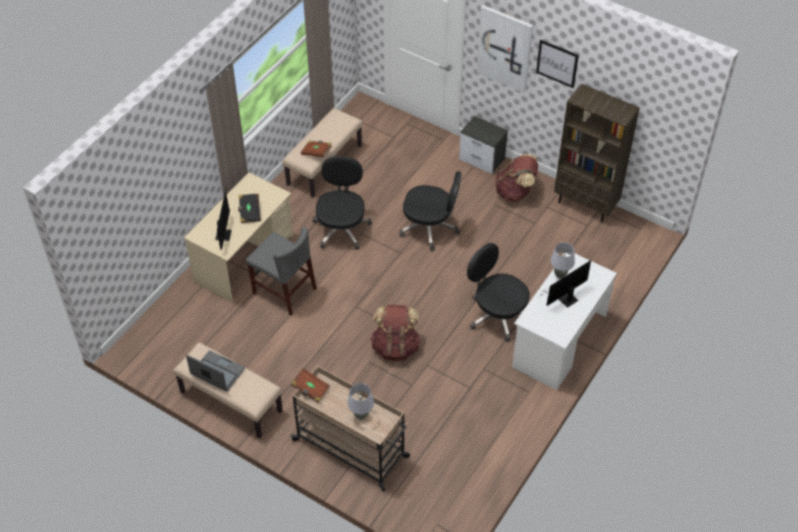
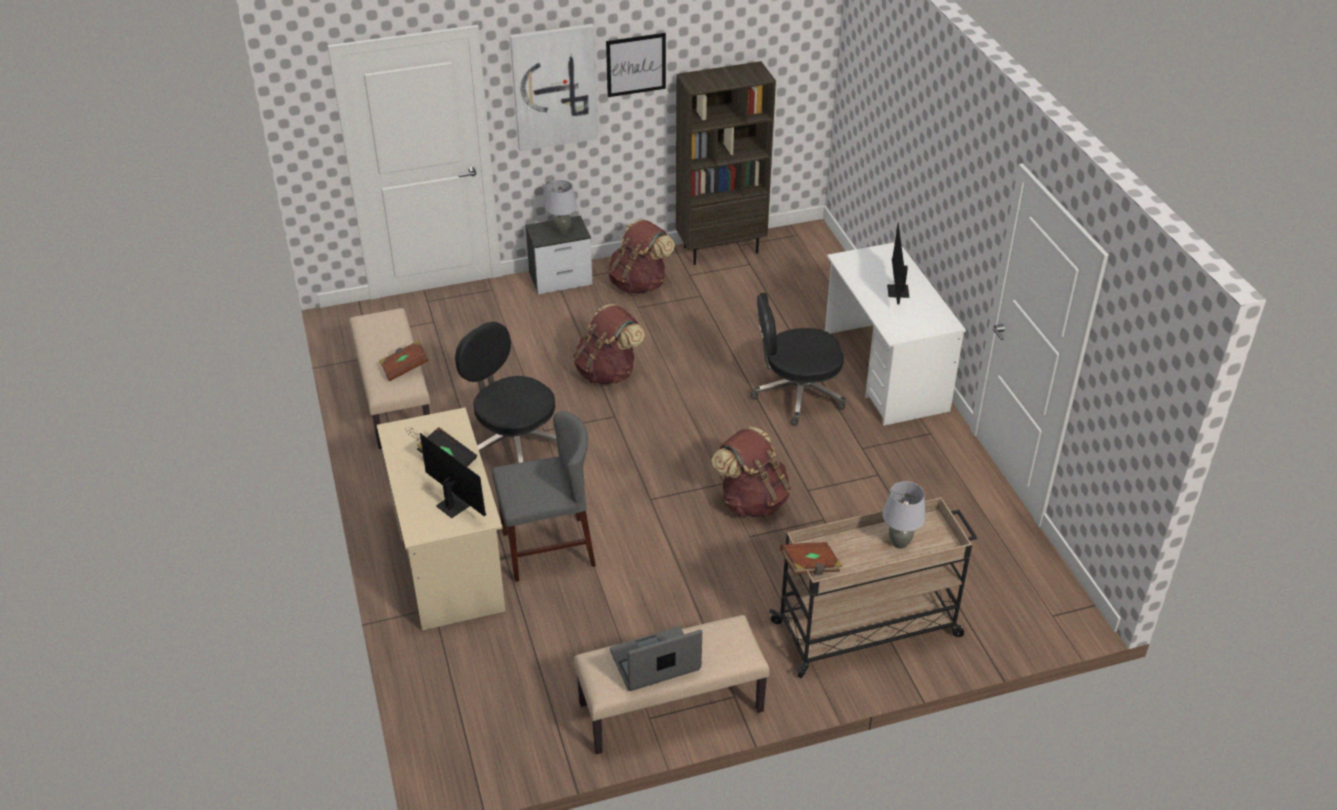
camera: 50 degrees left, 10 degrees down
(430, 228) = (608, 372): black office chair -> brown backpack
(560, 275) = (857, 278): grey table lamp -> grey table lamp (562, 231)

